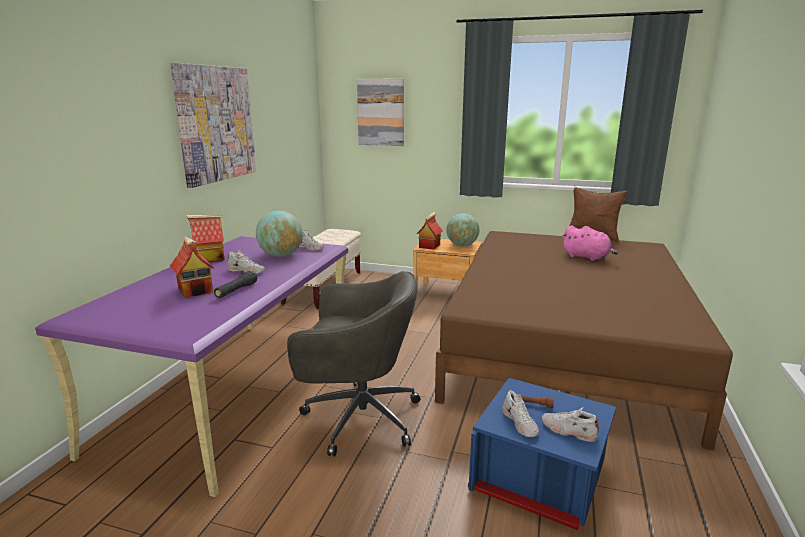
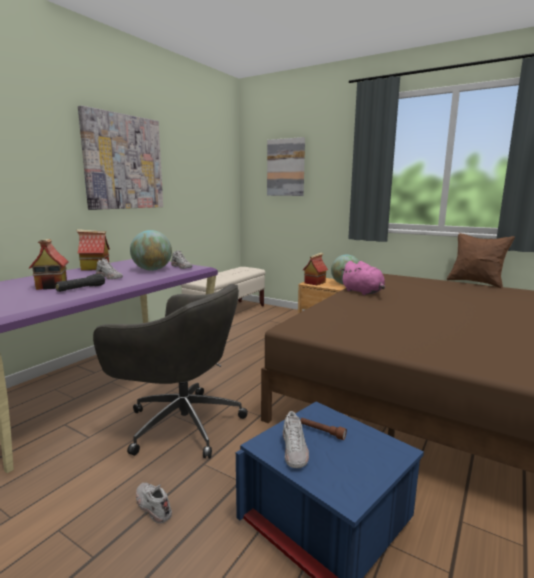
camera: 15 degrees right, 5 degrees down
(568, 431) = (345, 469): white shoe -> white shoe (152, 506)
(587, 257) = (458, 298): pink plush toy -> pink plush toy (363, 292)

